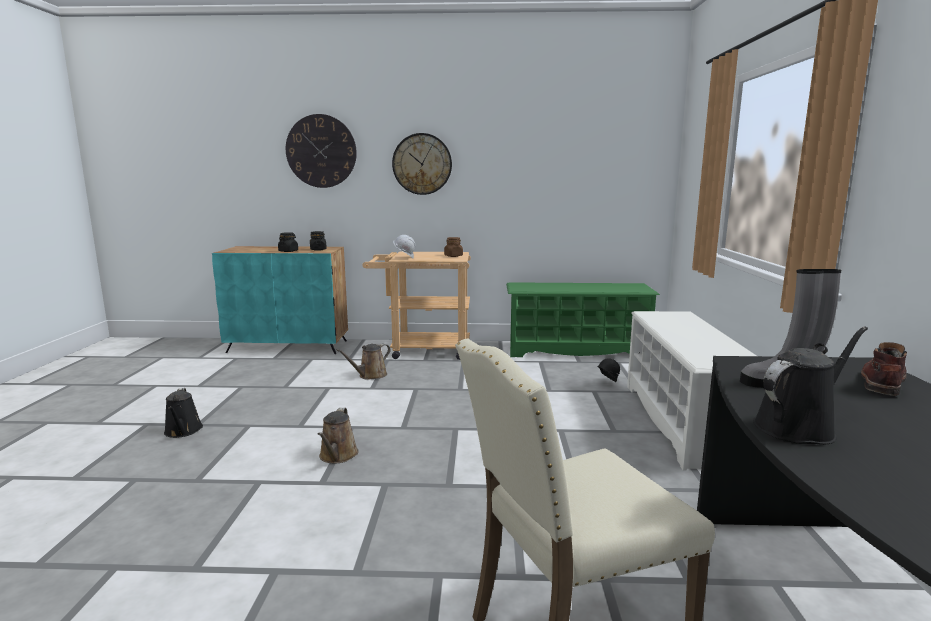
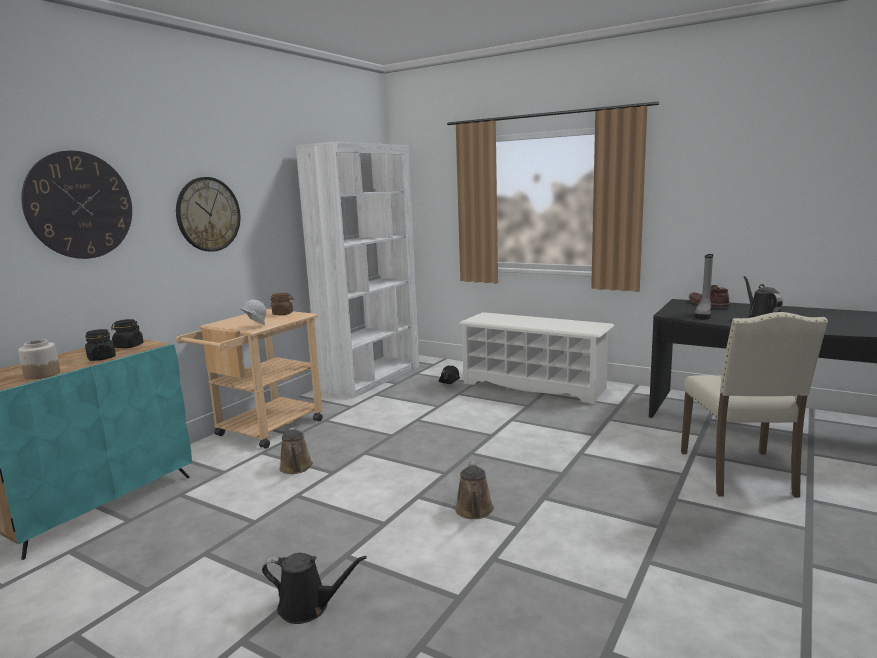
camera: 60 degrees left, 0 degrees up
(251, 251) = (42, 374): none -> jar
(337, 456) = (474, 511): brown watering can -> brown watering can turned 60 degrees clockwise
(576, 350) = (371, 378): green shoe rack -> white bookcase

